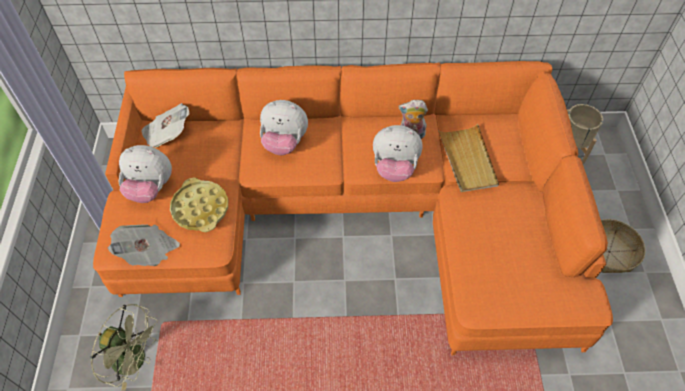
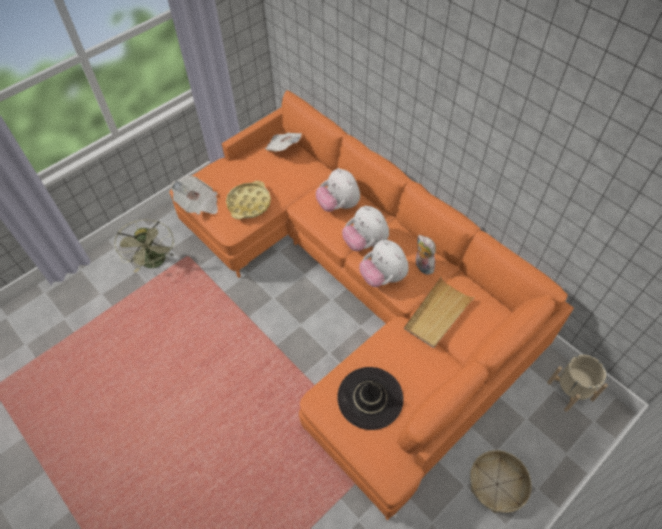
camera: 50 degrees right, 0 degrees up
(150, 188) = (239, 171): plush toy -> plush toy (365, 242)
(506, 265) = (370, 398): none -> black hat

